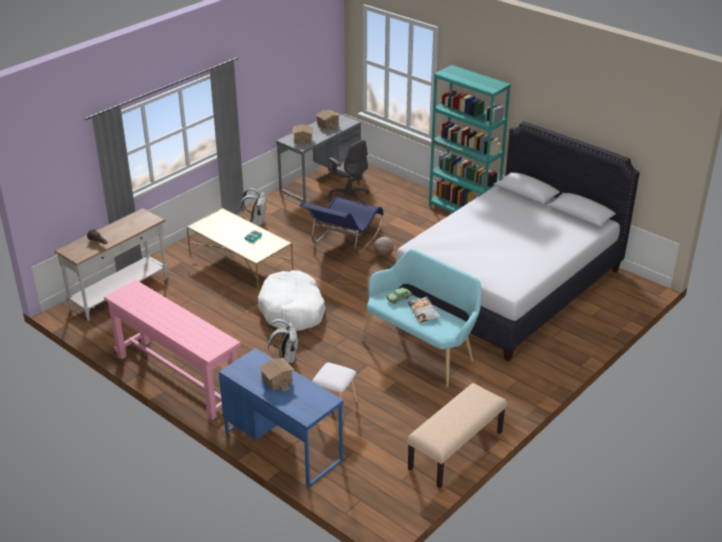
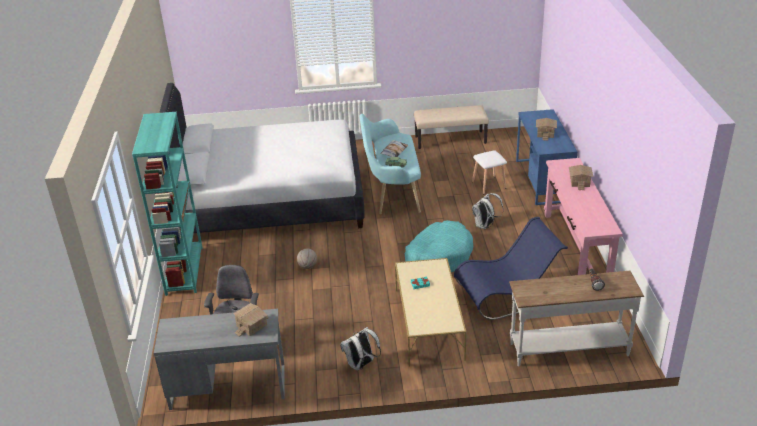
camera: 135 degrees left, 0 degrees up
(292, 310) = (439, 256): white dog bed -> turquoise dog bed
(327, 124) = (195, 334): toy house -> toy house (580, 182)
(343, 243) = (320, 295): blue chair -> blue chair (507, 296)

